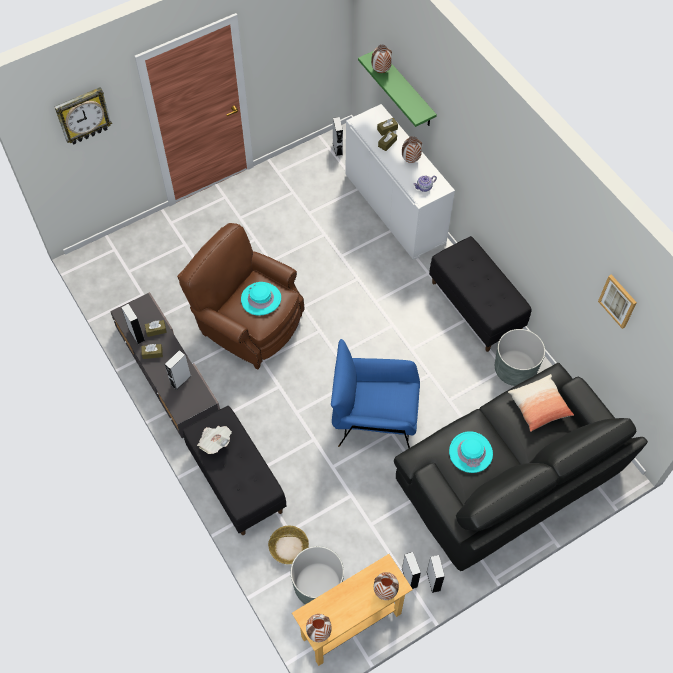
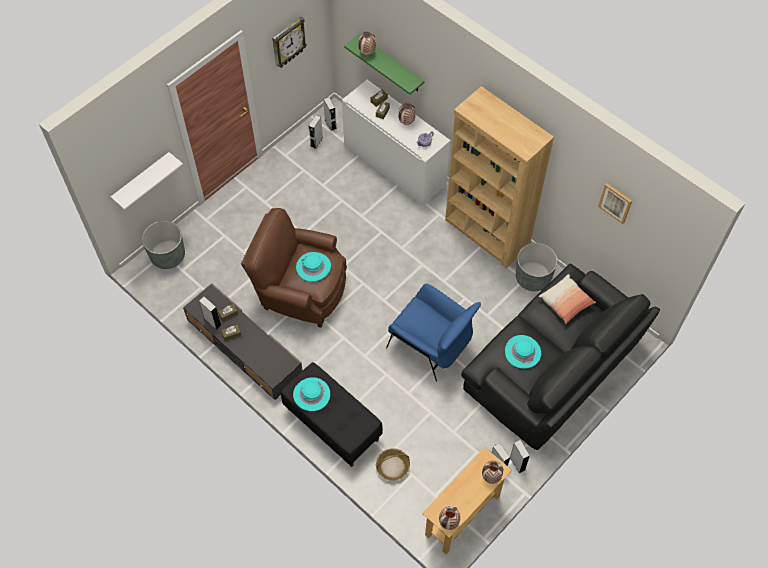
camera: 15 degrees left, 0 degrees up
(83, 116) = (130, 144): wall clock -> wall clock (288, 42)
(96, 161) = (142, 180): none -> white shelf
(180, 380) = (263, 351): grey speaker -> grey speaker (316, 142)
(215, 442) = (311, 394): newspaper -> turquoise hat
(318, 586) = (426, 491): grey planter -> grey planter (168, 256)
(374, 418) = (430, 345): blue armchair -> blue armchair turned 135 degrees counterclockwise
(476, 307) = (486, 233): black bench -> brown bookcase

